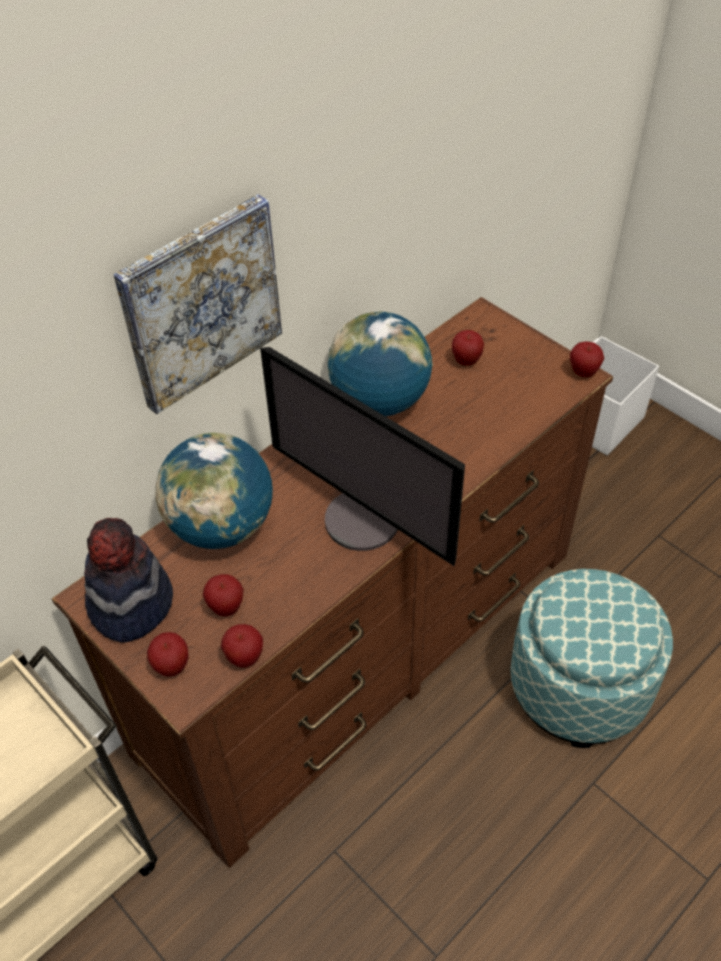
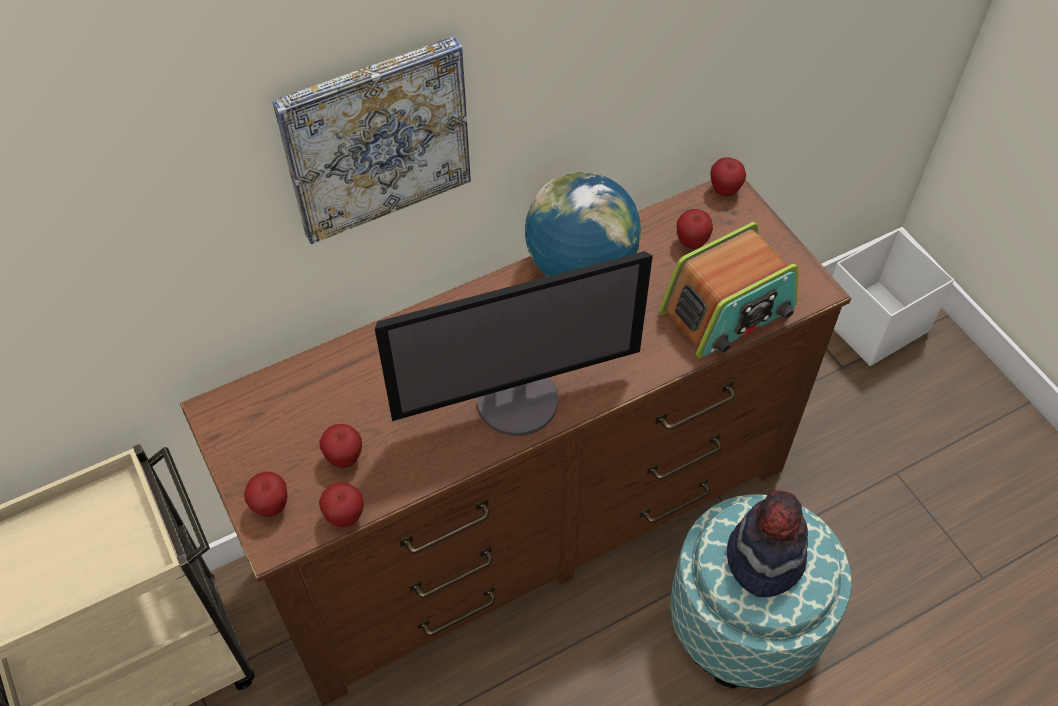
camera: 15 degrees right, 5 degrees up
(130, 603) = (252, 428): hat -> hat (764, 558)
(221, 526) = (369, 369): globe -> none
(364, 519) = (517, 398): monitor -> monitor turned 75 degrees counterclockwise
(517, 408) = (728, 311): none -> radio
(583, 372) = (818, 286): apple -> apple (724, 190)

